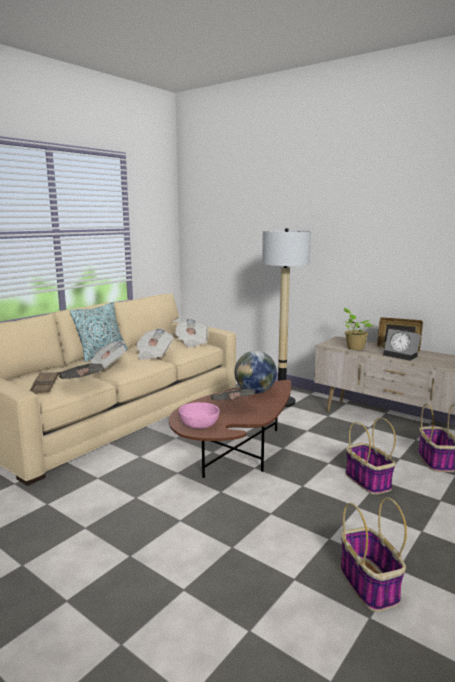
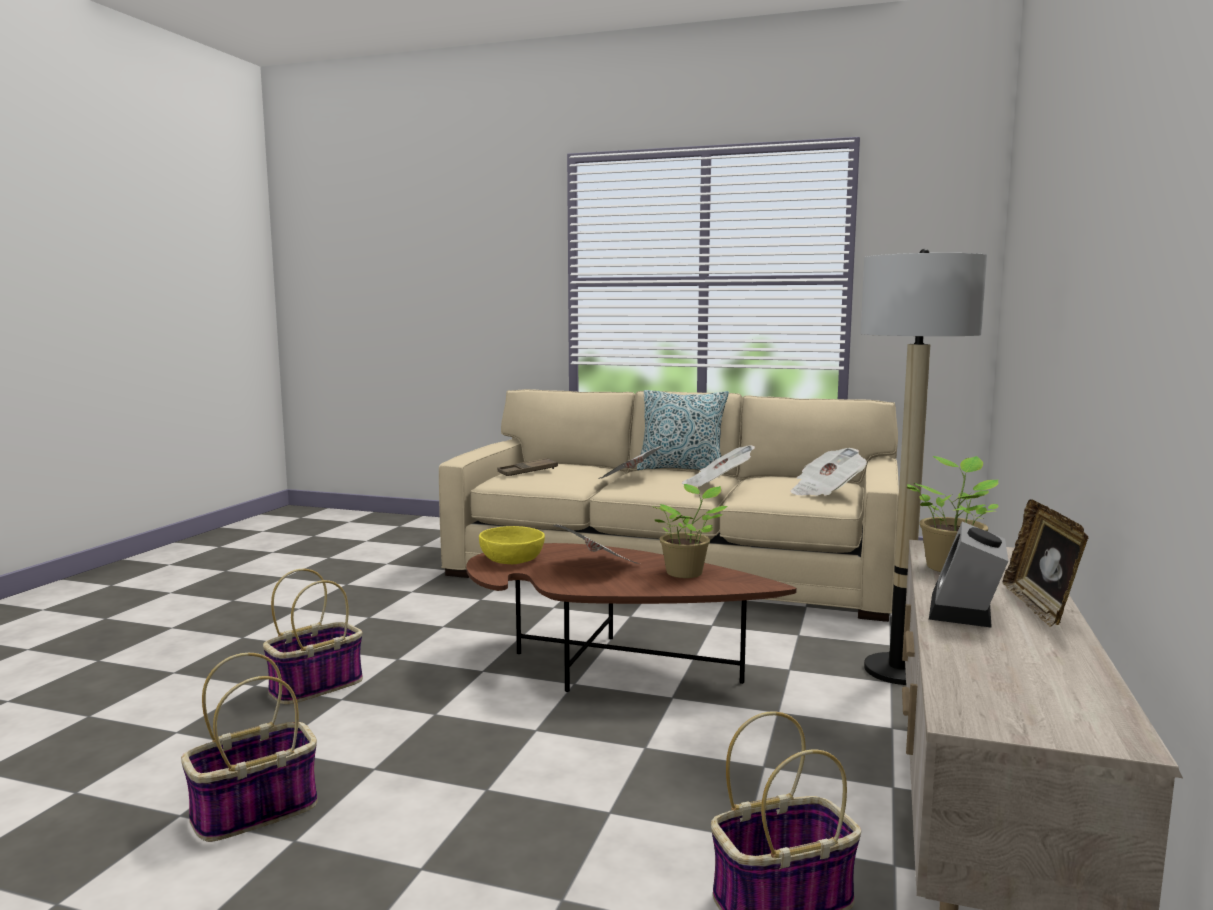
camera: 70 degrees right, 5 degrees down
(82, 383) = (548, 480): newspaper -> none
(199, 424) = (512, 559): pink bowl -> yellow bowl
(255, 392) = (686, 572): globe -> potted plant
(367, 480) = (597, 795): basket -> basket (317, 685)

